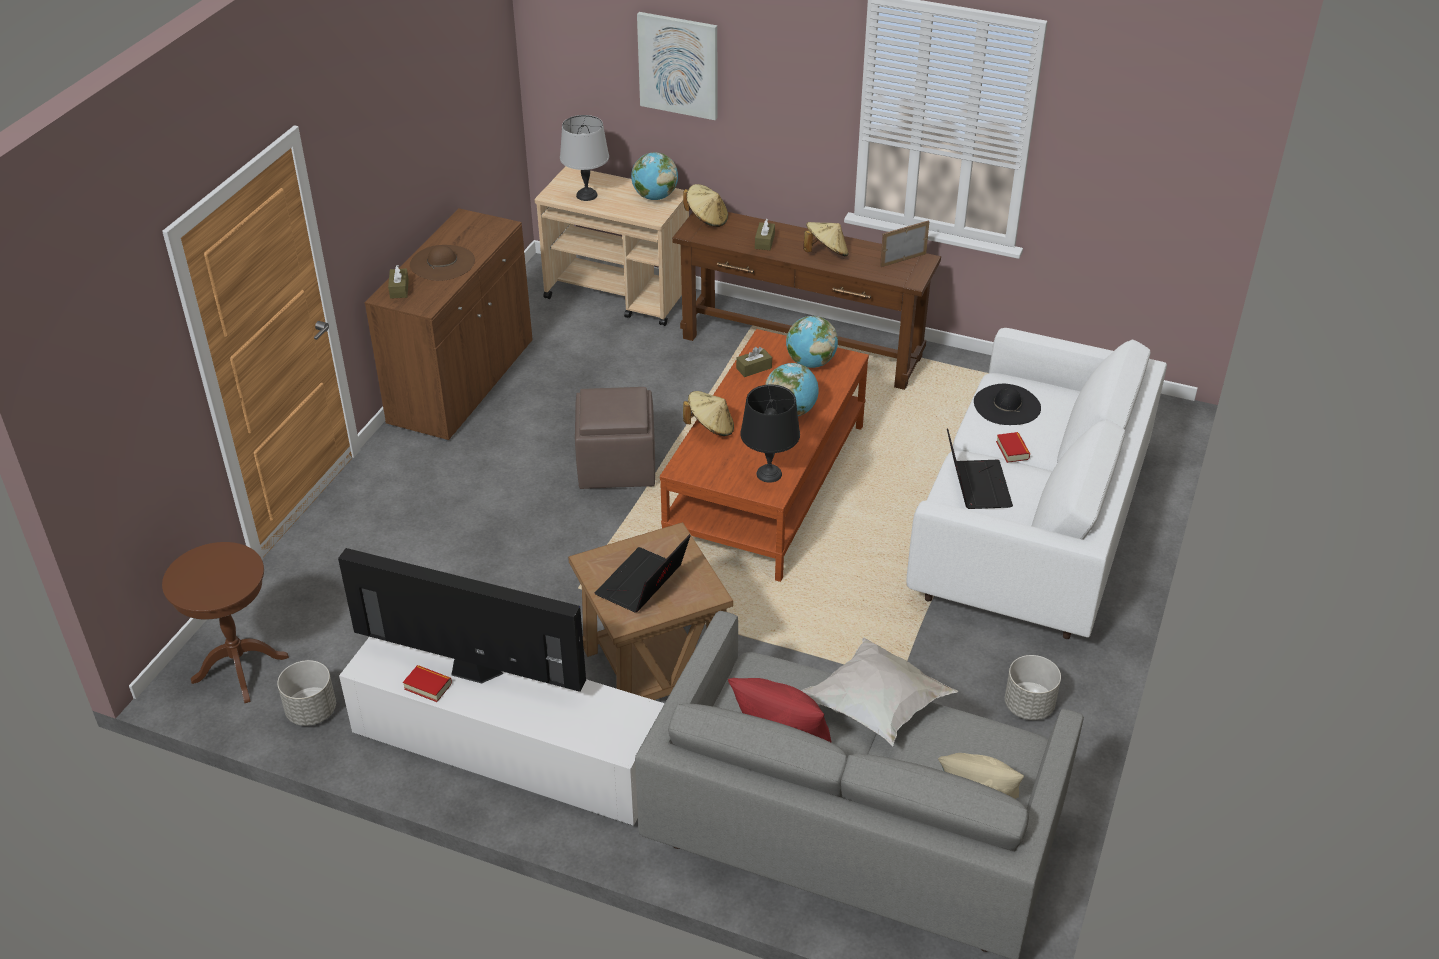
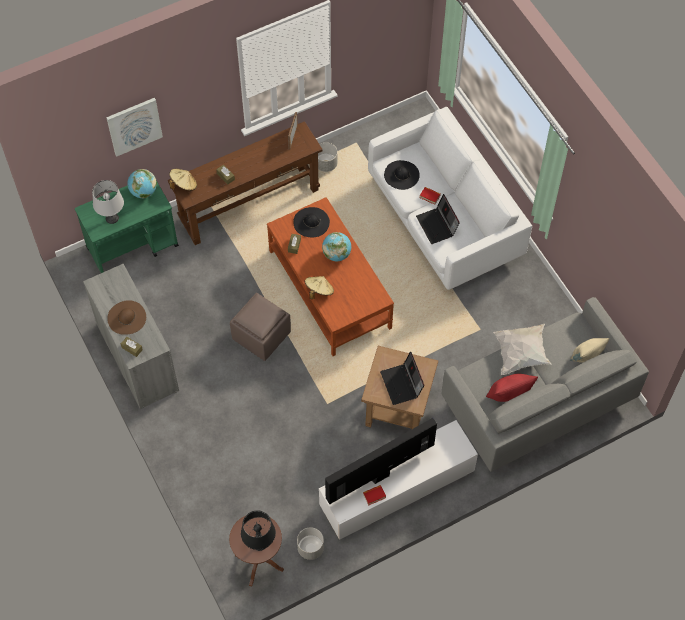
camera: 50 degrees left, 20 degrees up
(462, 383) = (137, 357): brown cabinet -> grey cabinet
(618, 295) = (133, 247): beige cart -> green cart
(769, 474) = (369, 292): black table lamp -> black table lamp (260, 544)
(810, 363) = (311, 222): globe -> black hat
(826, 253) = (259, 160): beige hat -> none
(975, 485) = (437, 226): laptop -> laptop turned 150 degrees counterclockwise
(1029, 706) = (529, 298): grey planter -> grey planter (326, 164)

